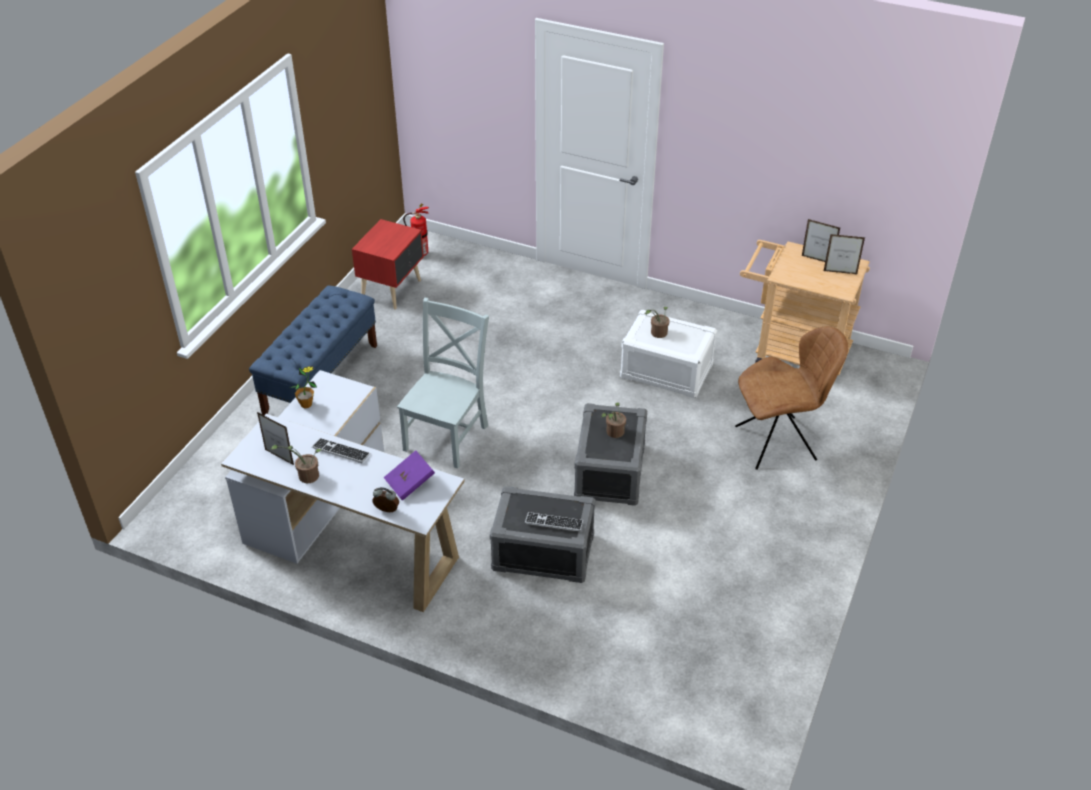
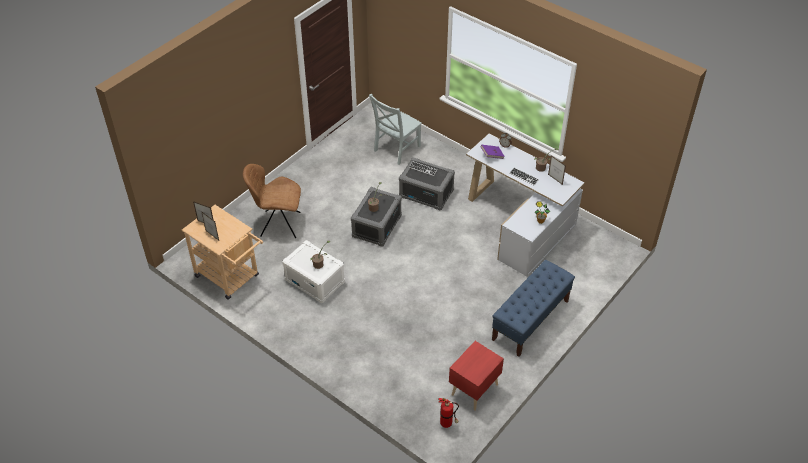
camera: 165 degrees left, 5 degrees up
(448, 435) = (459, 265): grey chair -> grey chair (395, 149)

